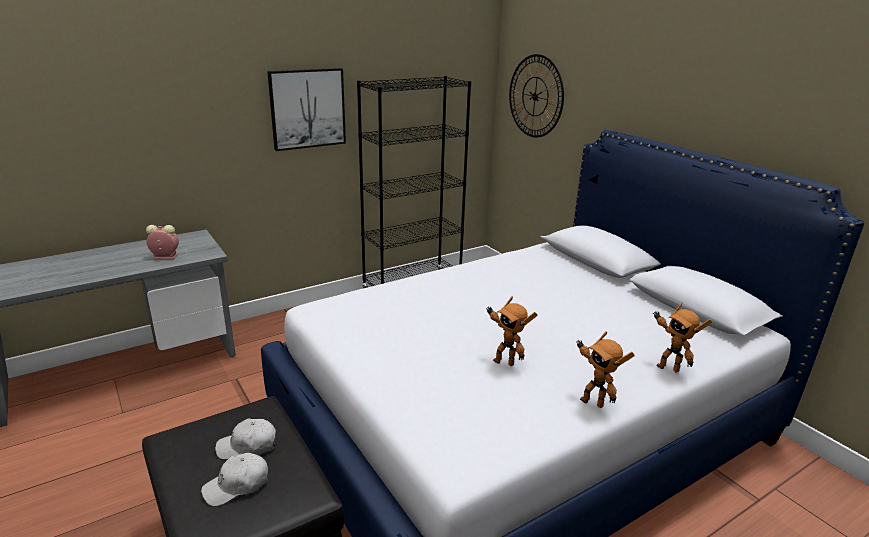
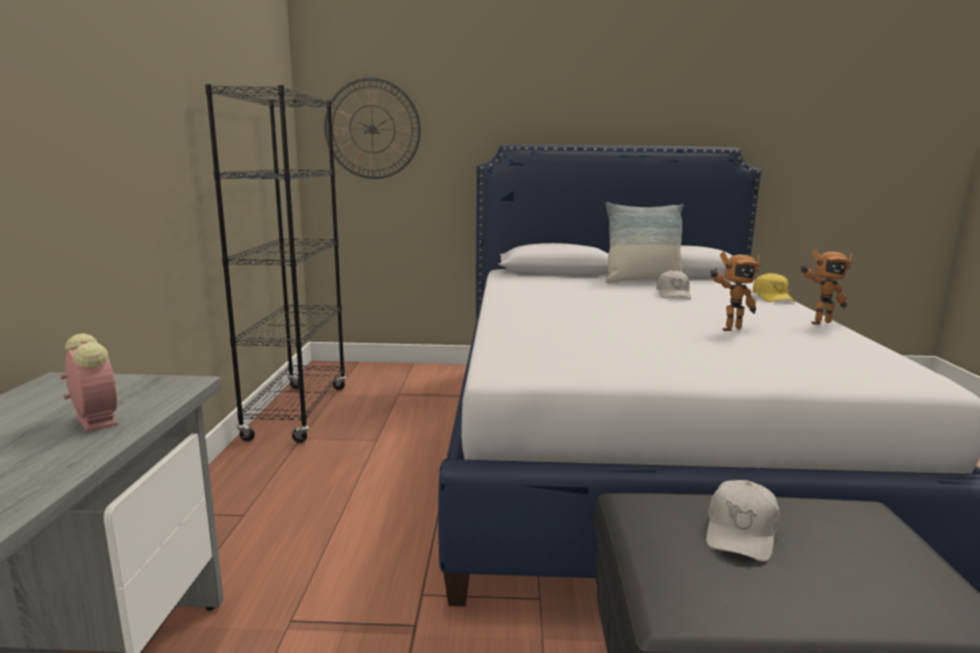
camera: 55 degrees left, 10 degrees down
(164, 257) = (95, 419): alarm clock -> alarm clock turned 105 degrees clockwise
(237, 485) = (841, 560): white cap -> white cap (673, 294)
(307, 108) = (155, 122): picture -> none
(627, 297) = (642, 281): none -> pillow
(668, 367) = (772, 297): toy robot -> yellow cap

